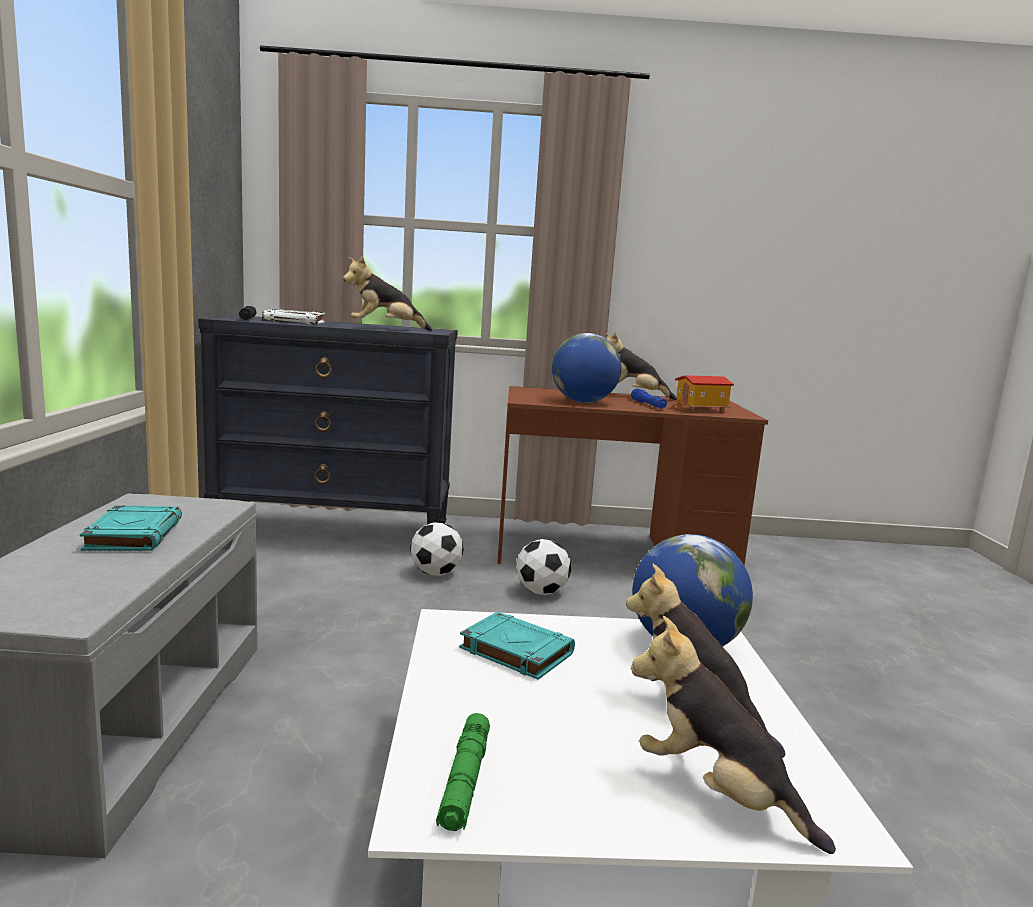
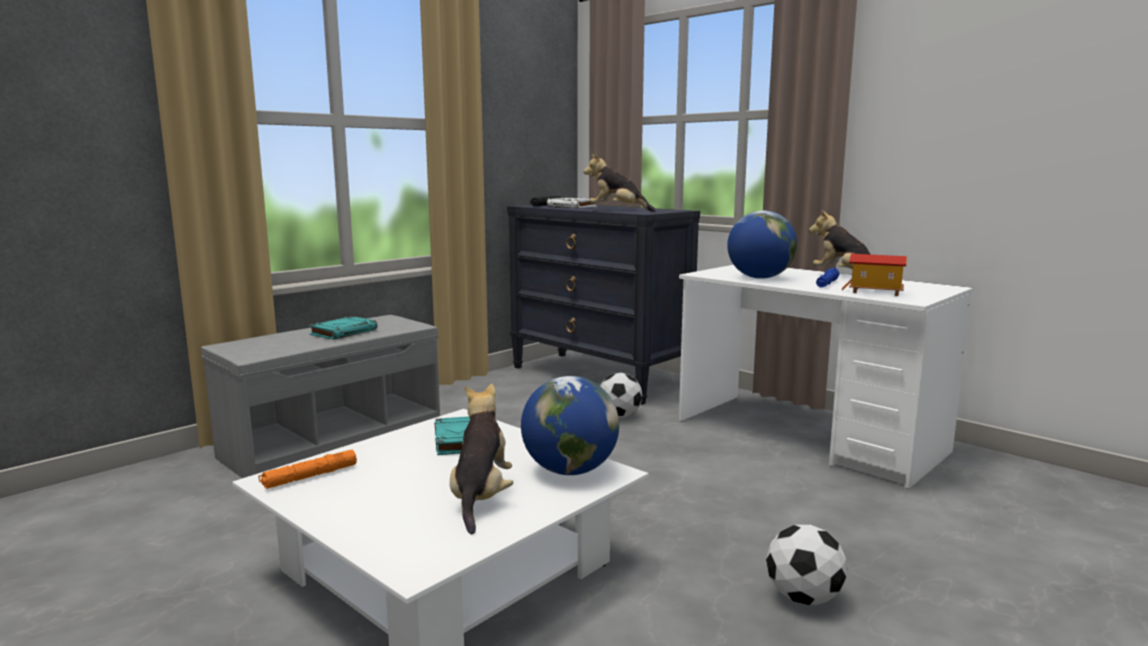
camera: 45 degrees right, 0 degrees up
(465, 781) = (309, 477): green flashlight -> orange flashlight
(541, 592) = (676, 446): football -> football (803, 598)
(613, 552) = (807, 436): brown desk -> white desk
(716, 793) = (395, 528): plush toy -> none

